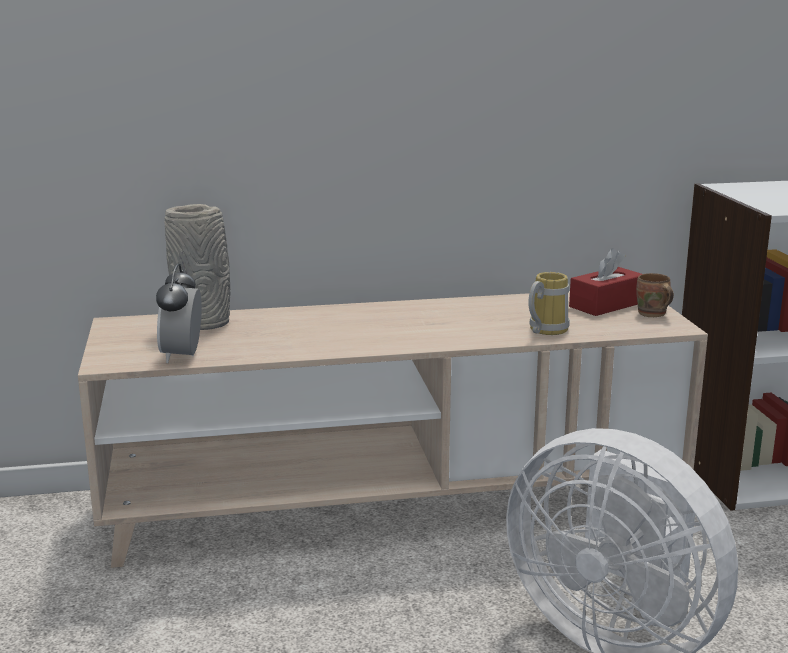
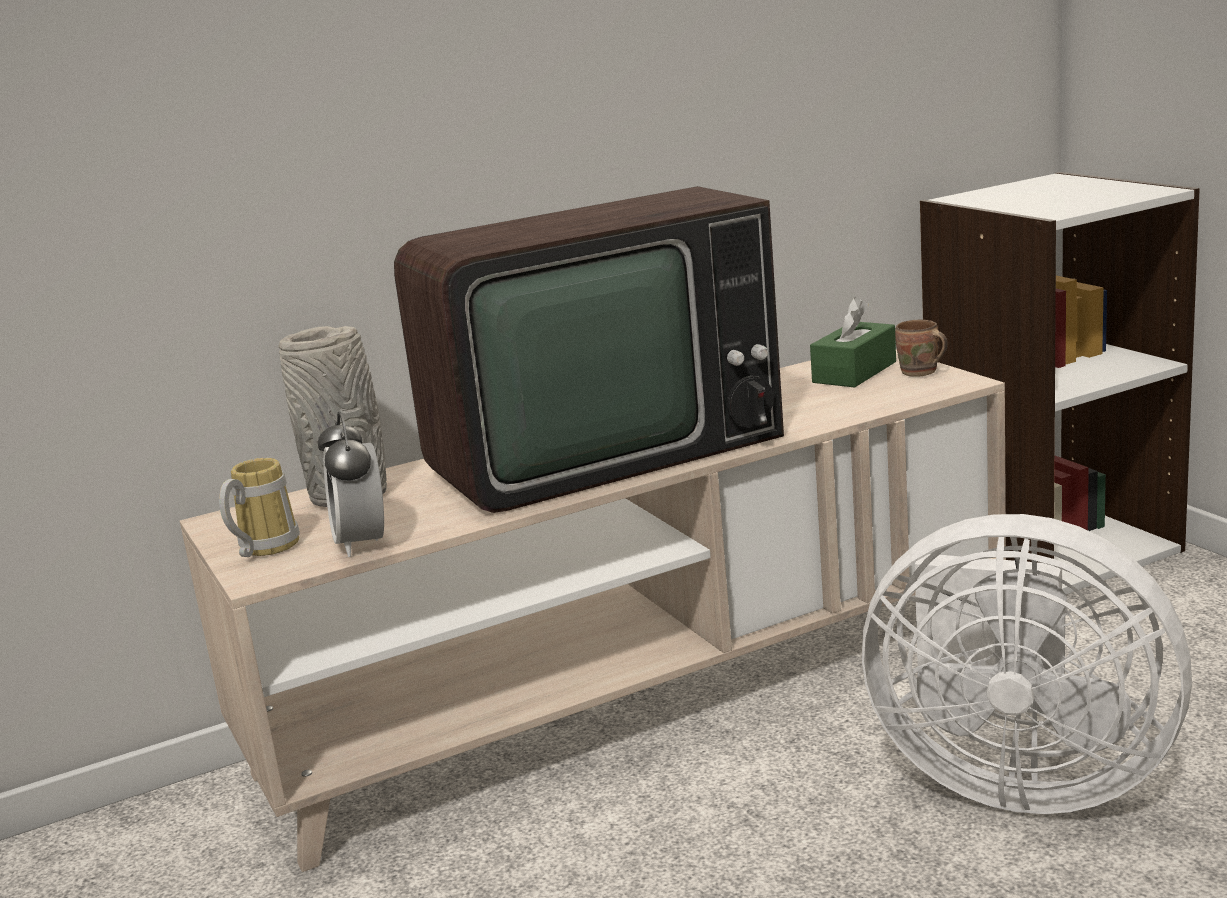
camera: 15 degrees left, 0 degrees up
(377, 325) = (592, 452): none -> television
(543, 330) = (809, 416): mug -> mug (262, 548)
(606, 305) = (854, 372): red tissue box -> green tissue box

